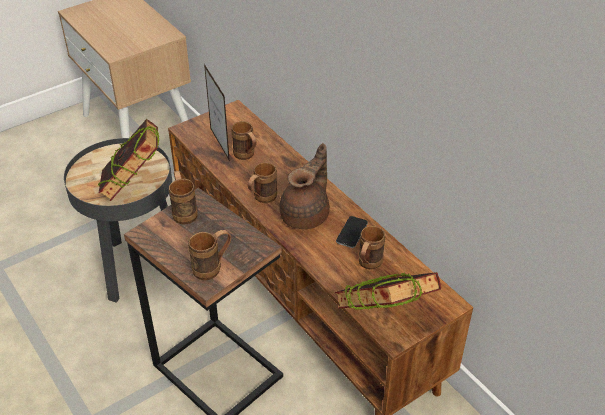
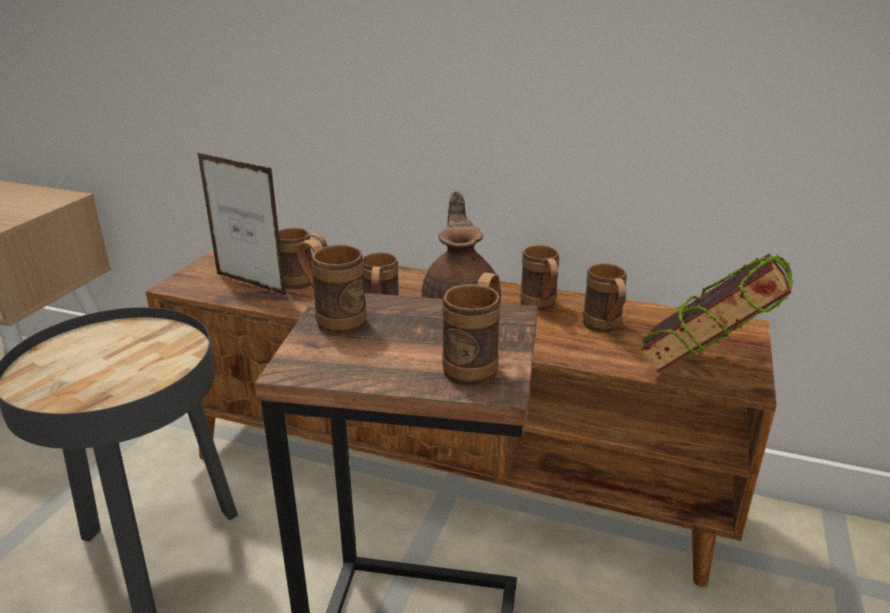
camera: 35 degrees left, 15 degrees down
(134, 187) = (154, 368): book -> none
(351, 232) = (540, 307): phone -> brown mug

